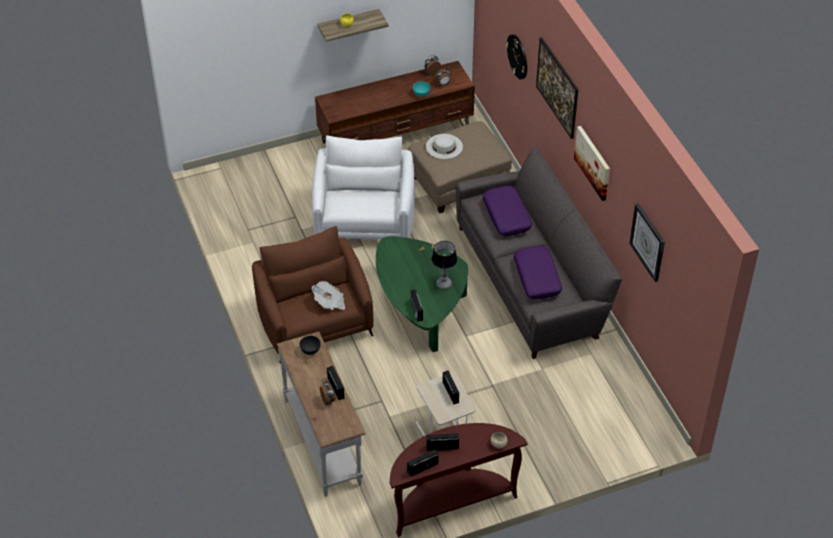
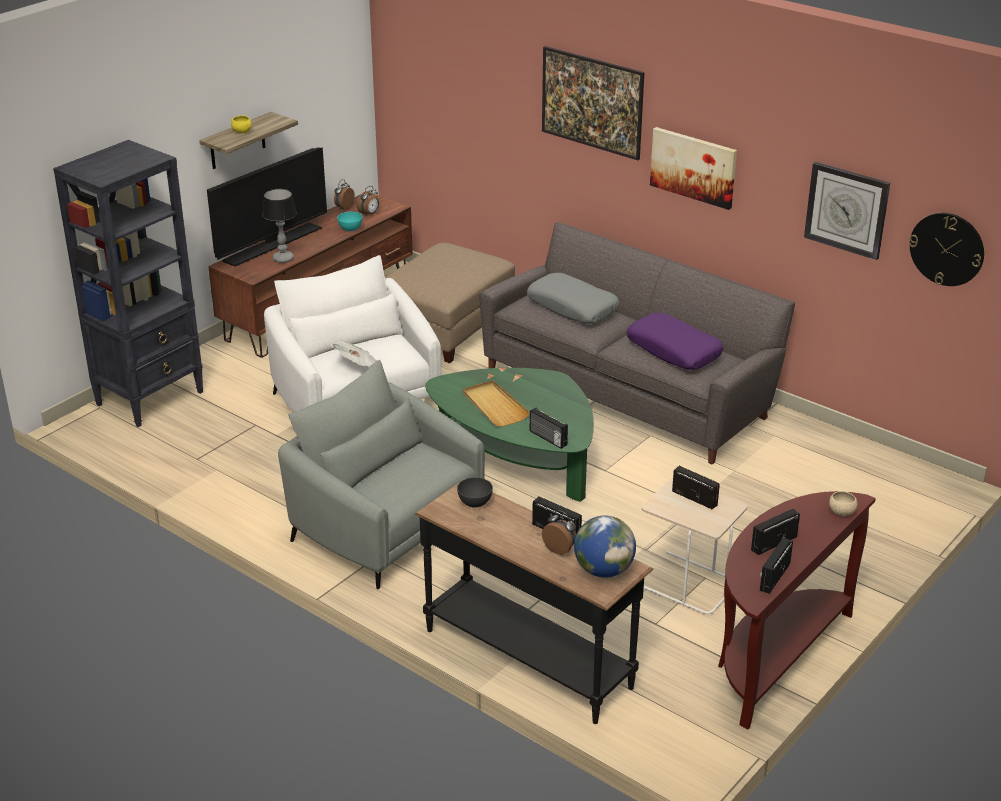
camera: 30 degrees left, 15 degrees down
(252, 172) = (151, 398): none -> black bookcase
(315, 321) = (386, 525): brown armchair -> grey armchair
(324, 441) = (529, 657): white console table -> black console table
(329, 302) = (419, 469): newspaper -> newspaper (357, 365)
(338, 423) = (603, 570): none -> globe
(365, 91) = (272, 244): none -> television
(405, 273) = (494, 406): none -> beige tray
(443, 284) = (555, 401): table lamp -> table lamp (282, 259)
(444, 146) = (422, 271): white hat -> none
(507, 216) = (573, 307): purple pillow -> grey pillow
(517, 56) = (489, 115): wall clock -> wall clock (947, 249)

